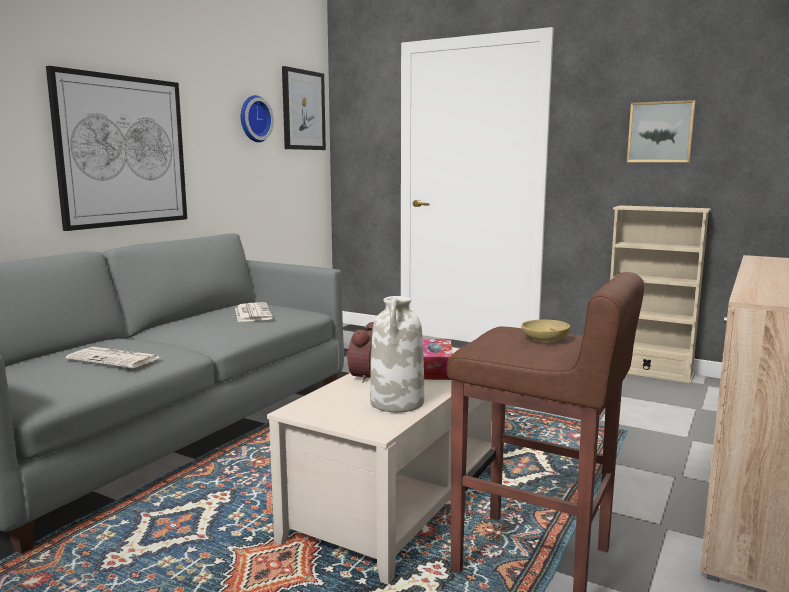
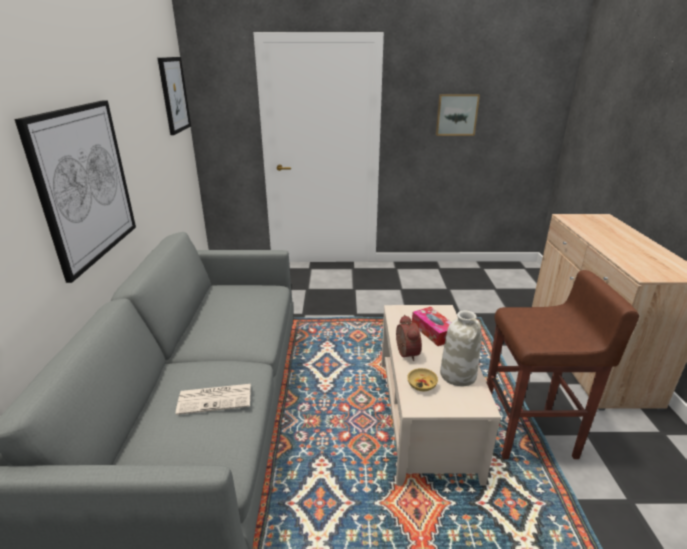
camera: 30 degrees left, 15 degrees up
(252, 313) = (240, 304): newspaper -> none
(253, 119) = (151, 115): wall clock -> none
(545, 339) = (545, 318): beige bowl -> beige bowl (422, 385)
(647, 373) = (447, 266): beige bookcase -> none

